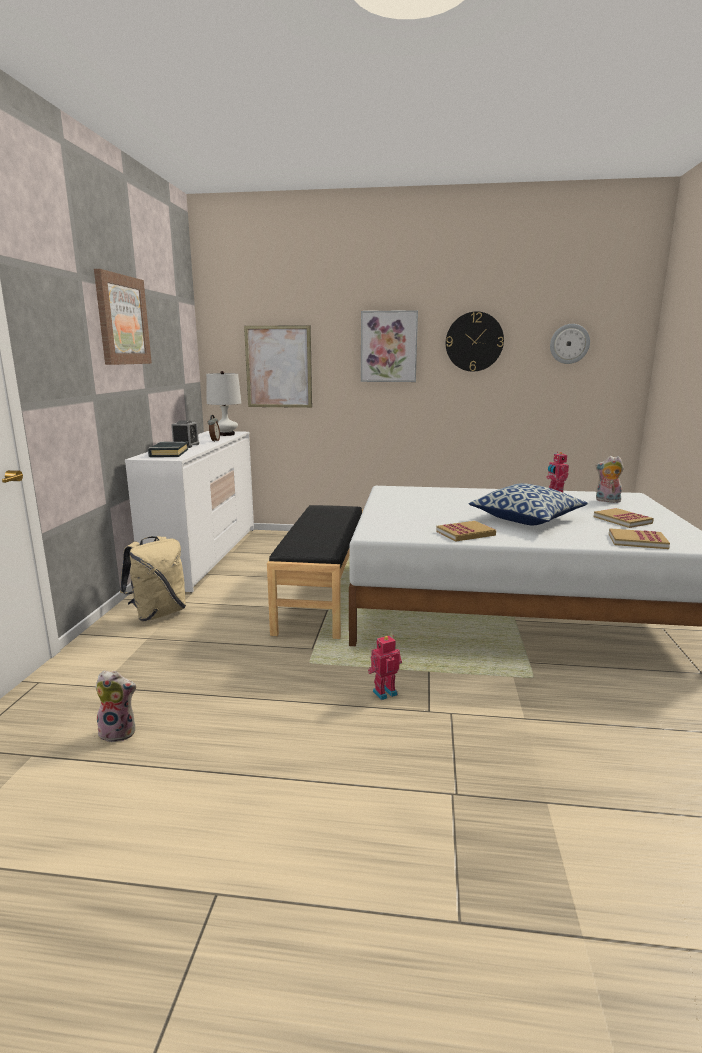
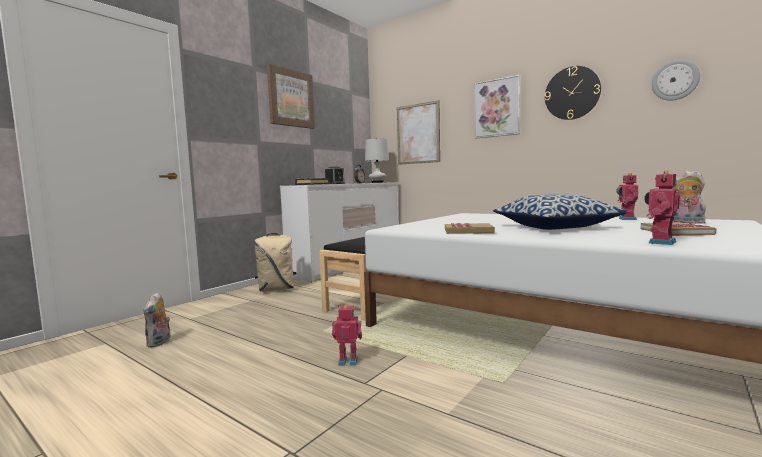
camera: 30 degrees right, 10 degrees down
(119, 732) = (159, 343): plush toy -> plush toy turned 60 degrees clockwise
(637, 541) = (659, 242): book -> toy robot

